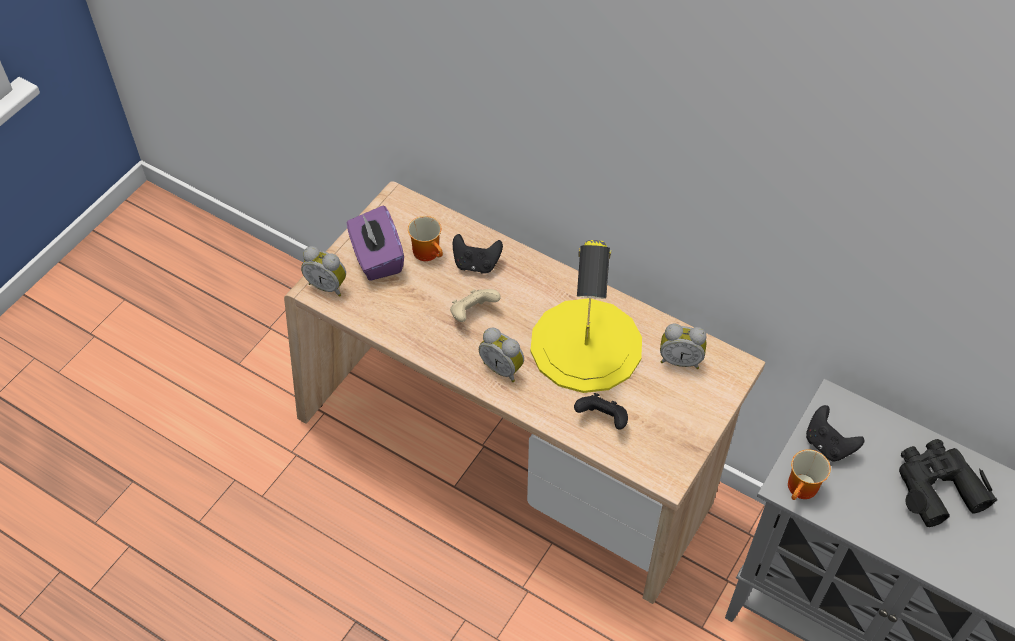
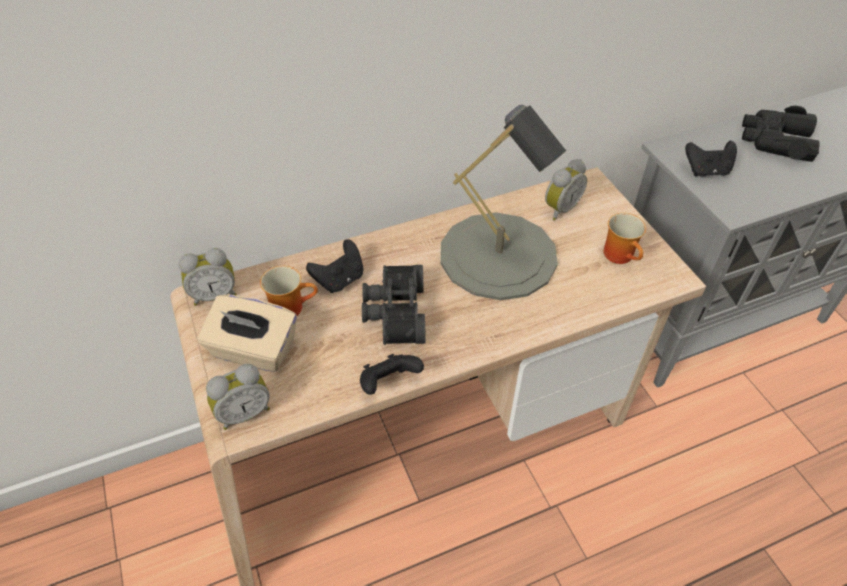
camera: 55 degrees left, 5 degrees down
(377, 258) = (253, 351): purple tissue box -> beige tissue box
(472, 313) = (394, 312): beige game controller -> black binoculars
(503, 368) = (476, 324): alarm clock -> alarm clock (214, 295)
(586, 345) = (498, 255): yellow table lamp -> grey table lamp
(602, 419) = (586, 286): black game controller -> black game controller (389, 383)
(803, 490) = (742, 204): mug -> mug (622, 255)

